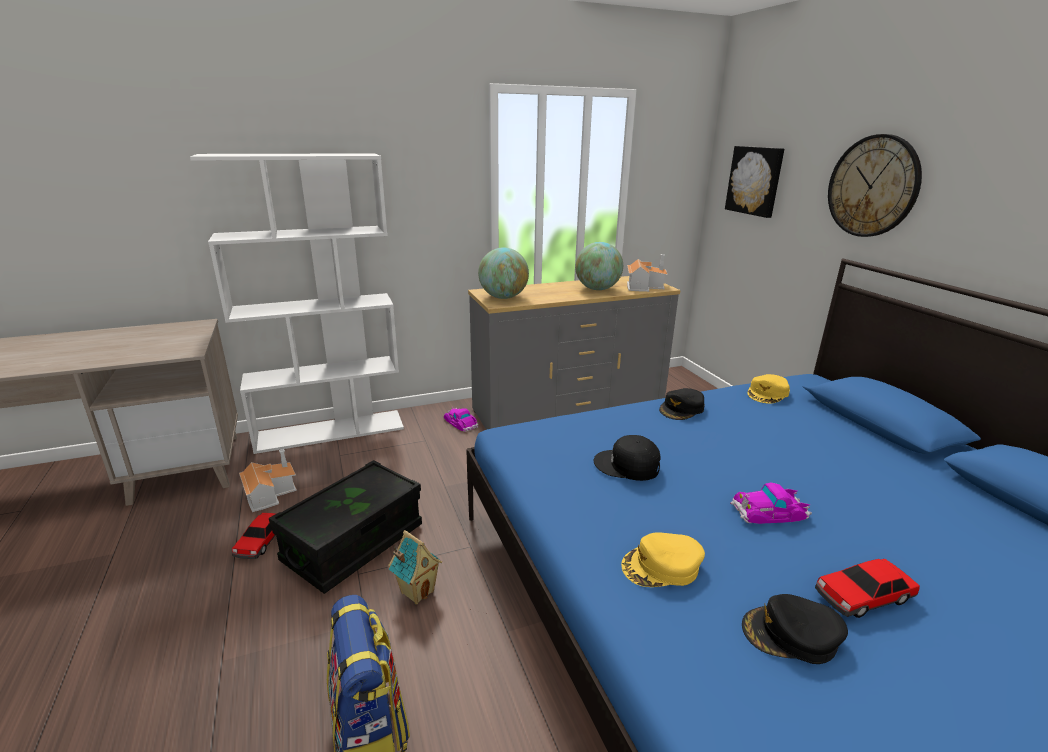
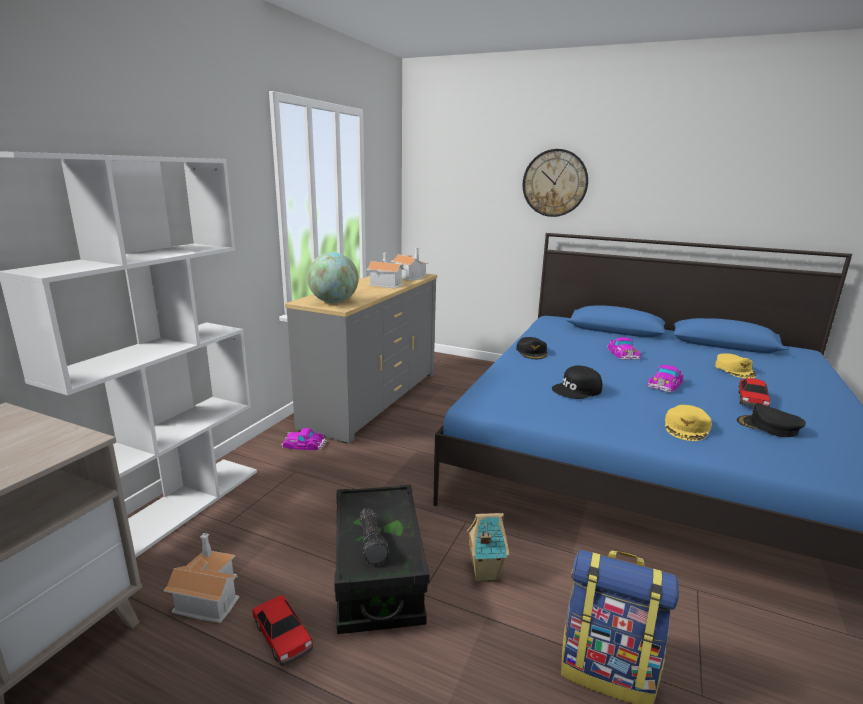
camera: 45 degrees left, 5 degrees down
(330, 509) = (373, 543): none -> flashlight
(597, 289) = (386, 283): globe -> toy house
(755, 180) = (453, 185): picture -> none
(768, 393) = (550, 330): yellow cap -> yellow cap (735, 370)
(791, 635) = (768, 427): black cap -> black cap turned 75 degrees clockwise
(804, 453) = (622, 353): none -> toy car

